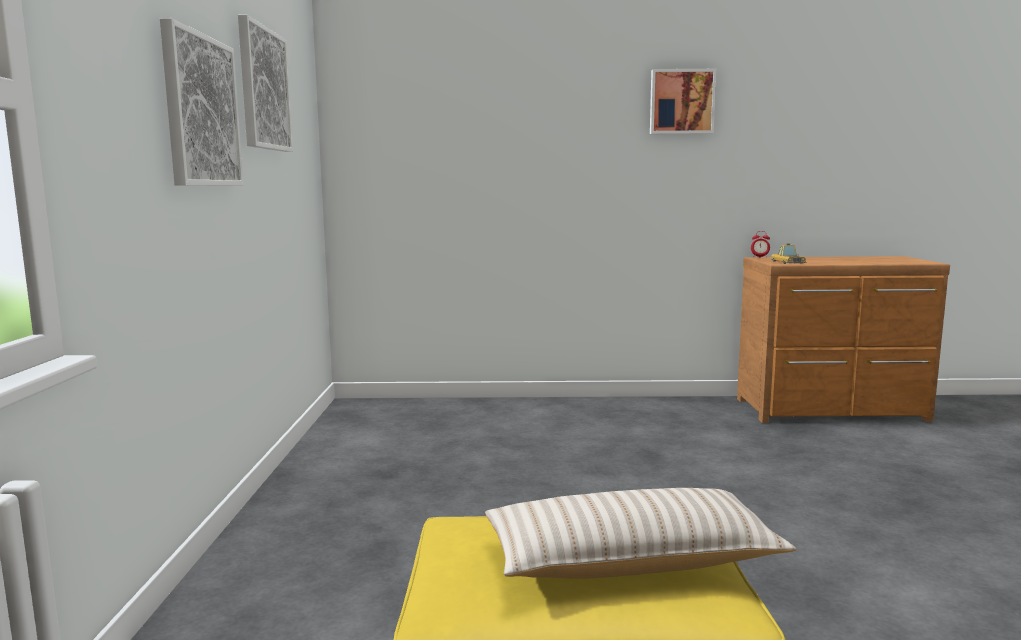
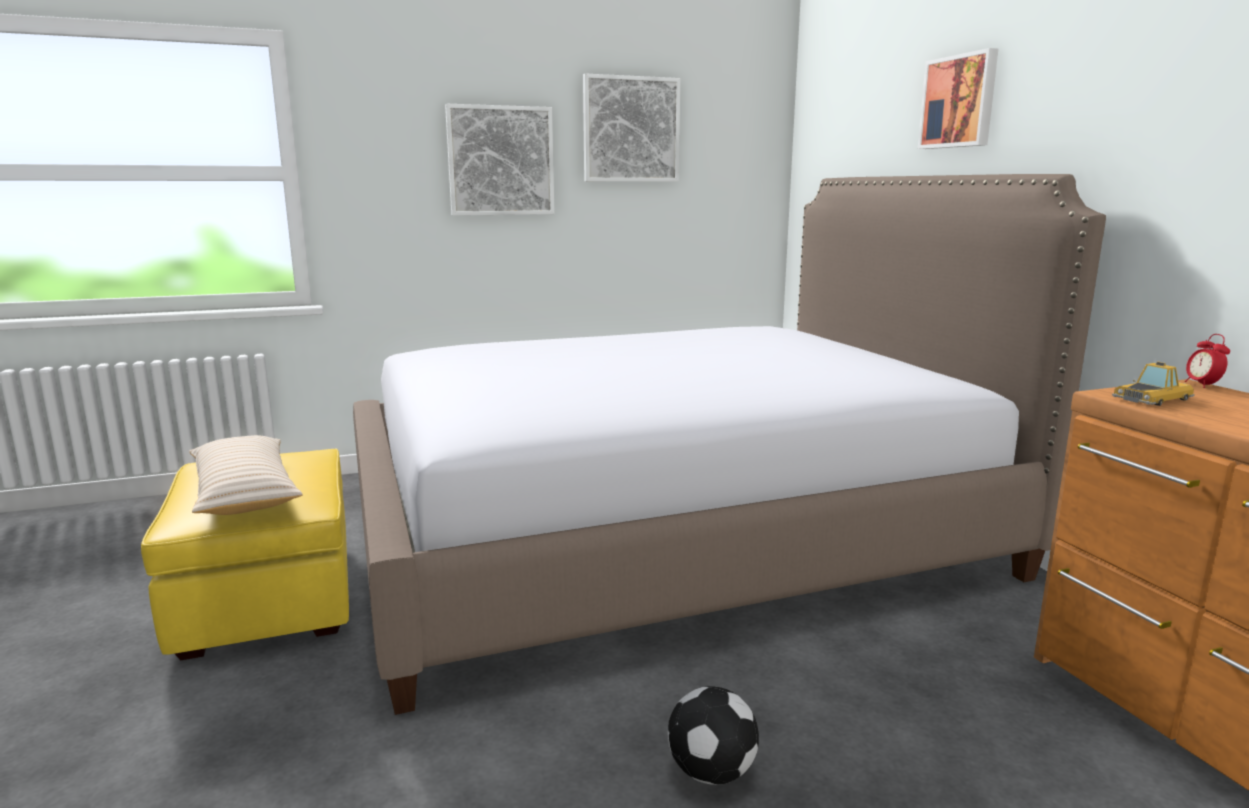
camera: 70 degrees right, 5 degrees up
(547, 476) = (668, 536): none -> bed
(681, 102) = (1135, 83): picture -> picture (959, 102)
(895, 519) = (712, 773): none -> football

